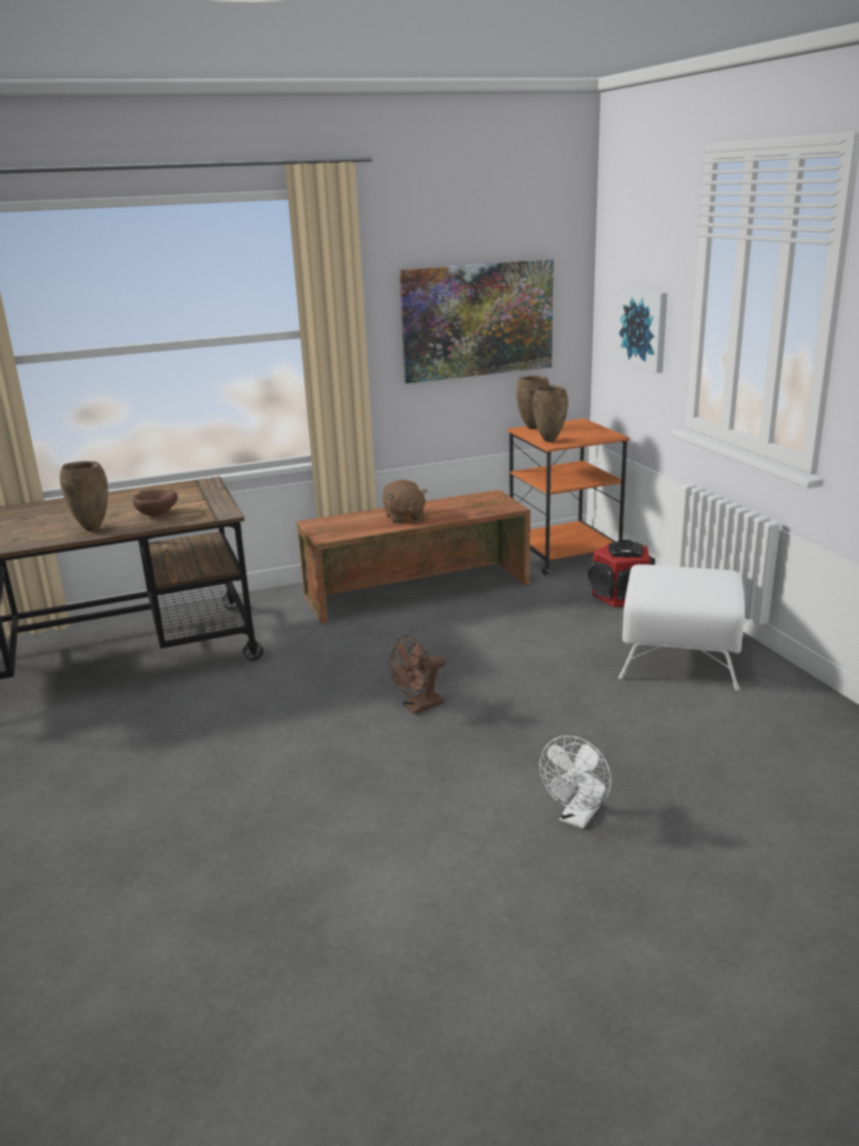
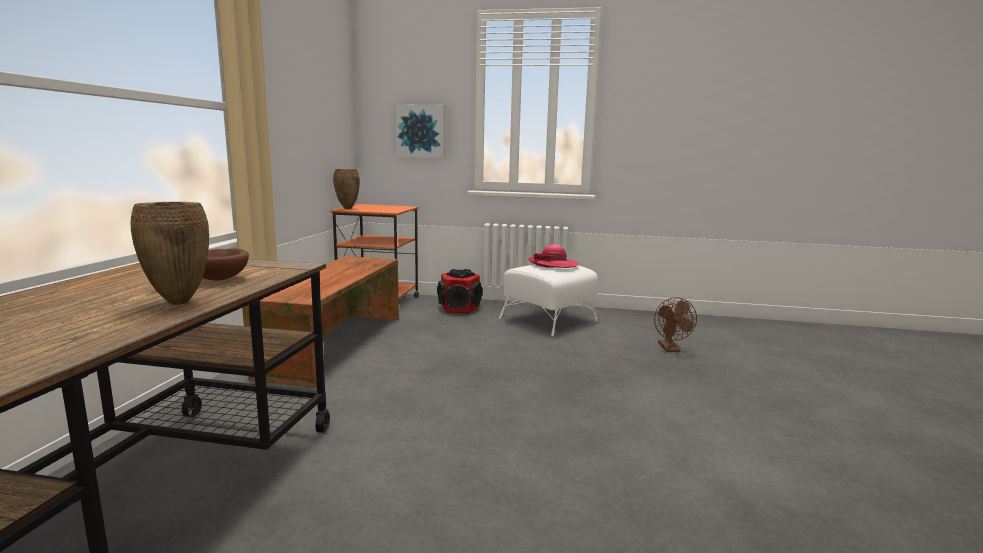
camera: 60 degrees left, 10 degrees down
(404, 517) = (330, 277): brown plush toy -> none
(418, 707) = (512, 392): brown fan -> brown fan (670, 349)
(477, 320) = (311, 119): picture -> none
(550, 441) = (383, 210): brown vase -> none
(577, 818) = (695, 388): white fan -> none
(695, 577) = (553, 264): none -> hat

